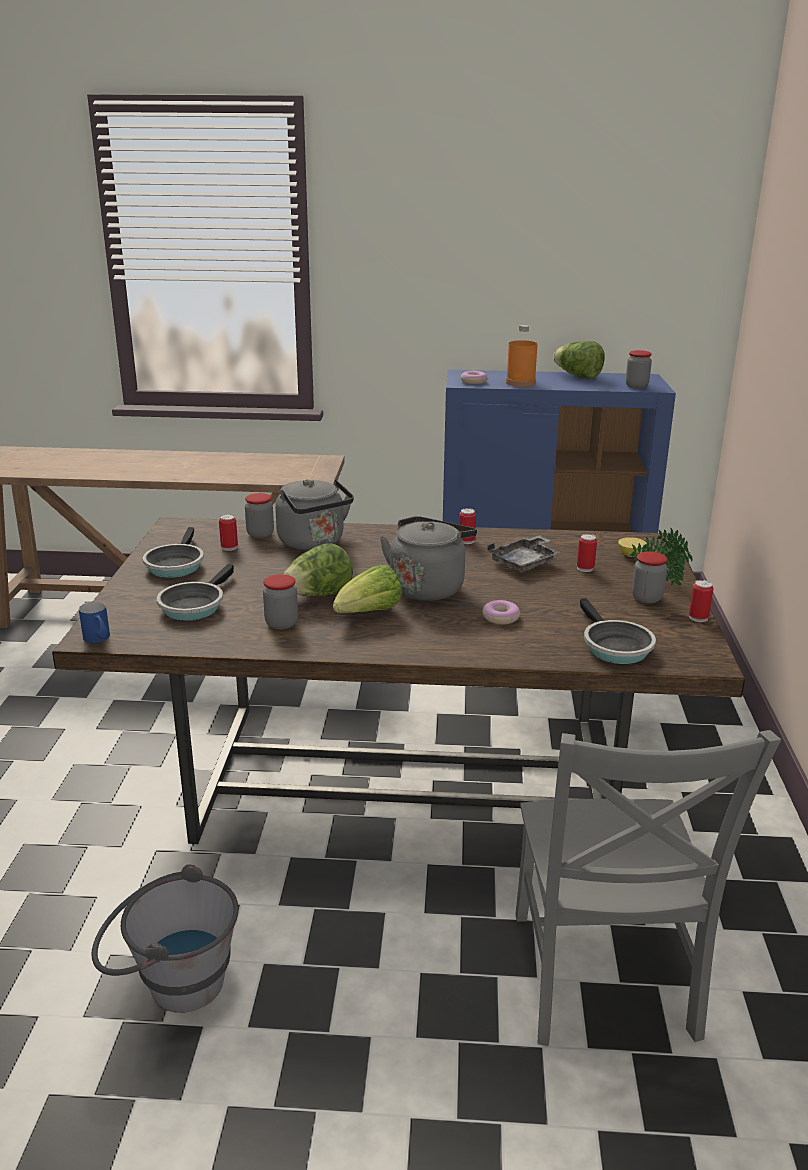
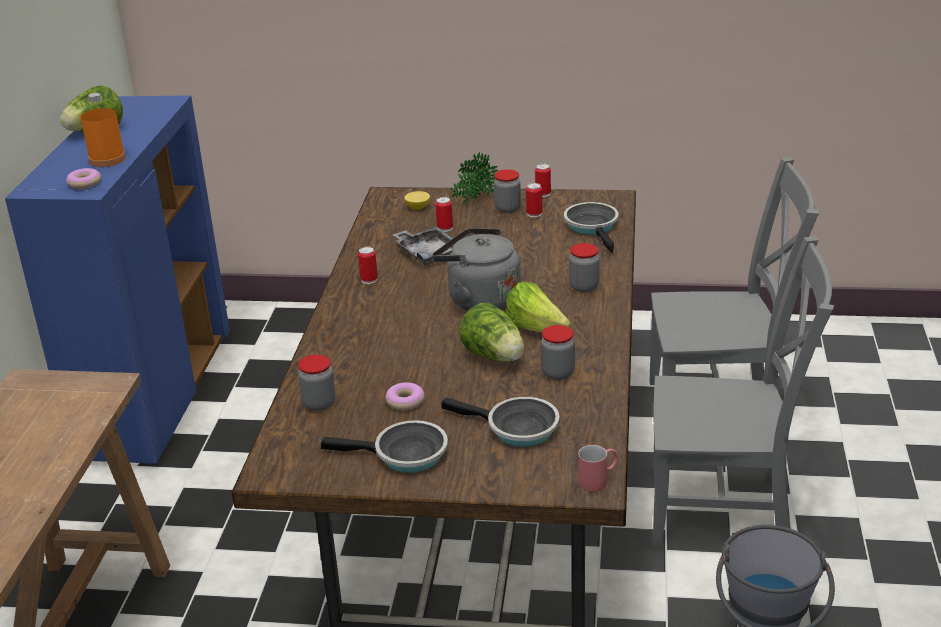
camera: 85 degrees left, 5 degrees up
(99, 640) = (598, 480): blue mug -> red mug
(229, 547) = (357, 422): can -> can (534, 214)
(314, 543) = (355, 366): grey kettle -> none
(380, 966) = (727, 510): none -> grey chair
(500, 618) = (544, 268): donut -> donut (405, 401)
(614, 646) = (593, 227): frying pan -> frying pan turned 90 degrees counterclockwise
(636, 386) = (156, 108): jar -> jar (584, 287)

